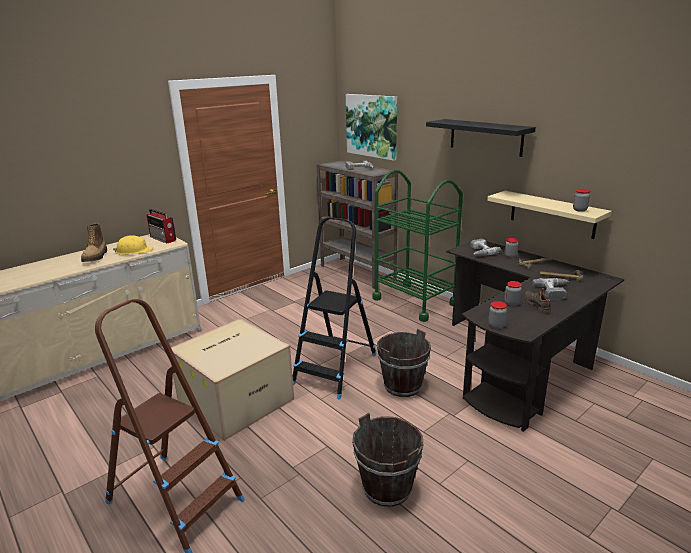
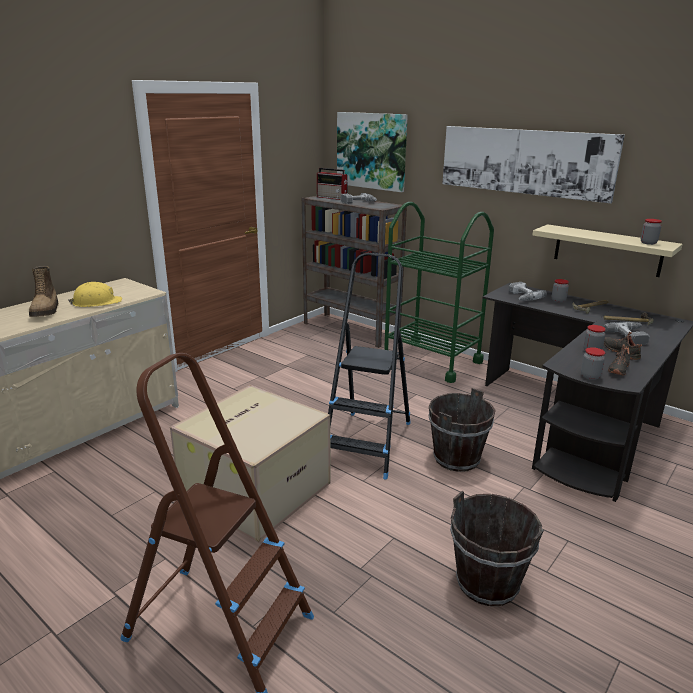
camera: 10 degrees left, 0 degrees up
(163, 239) = (130, 287): radio -> radio (332, 197)
(485, 137) = (524, 161): black shelf -> picture
(524, 320) = (618, 369): none -> black shoe

